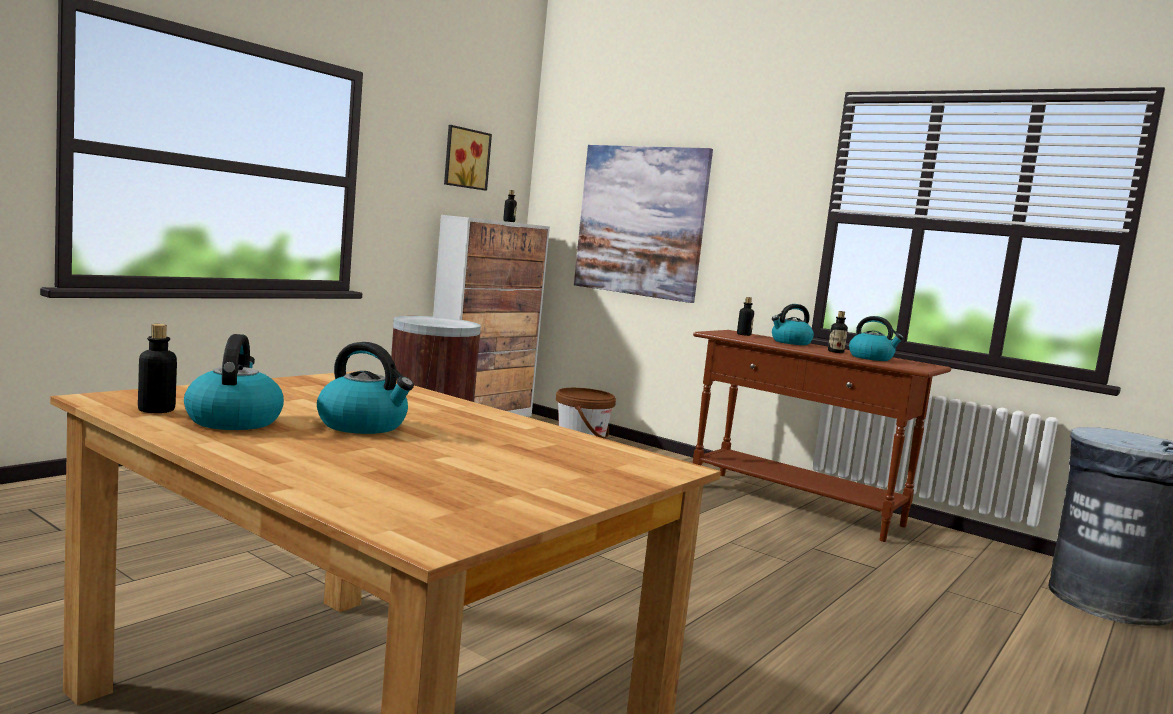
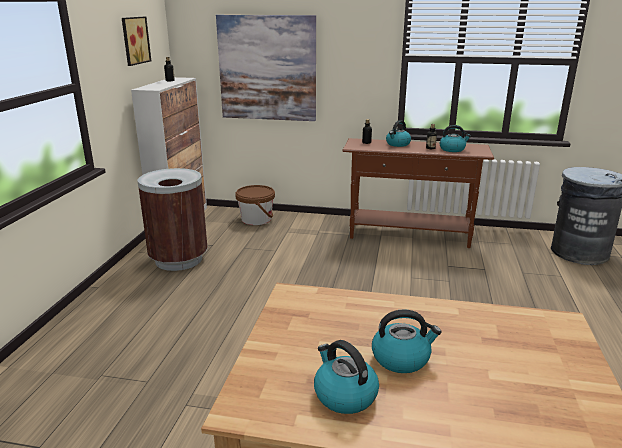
camera: 25 degrees left, 15 degrees up
(156, 410) = (288, 408): bottle -> none

